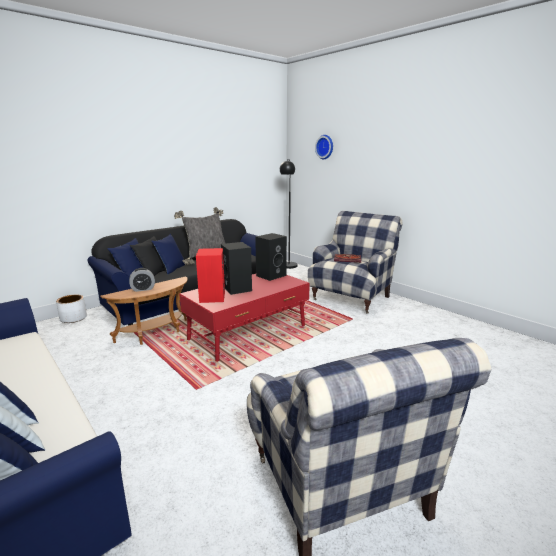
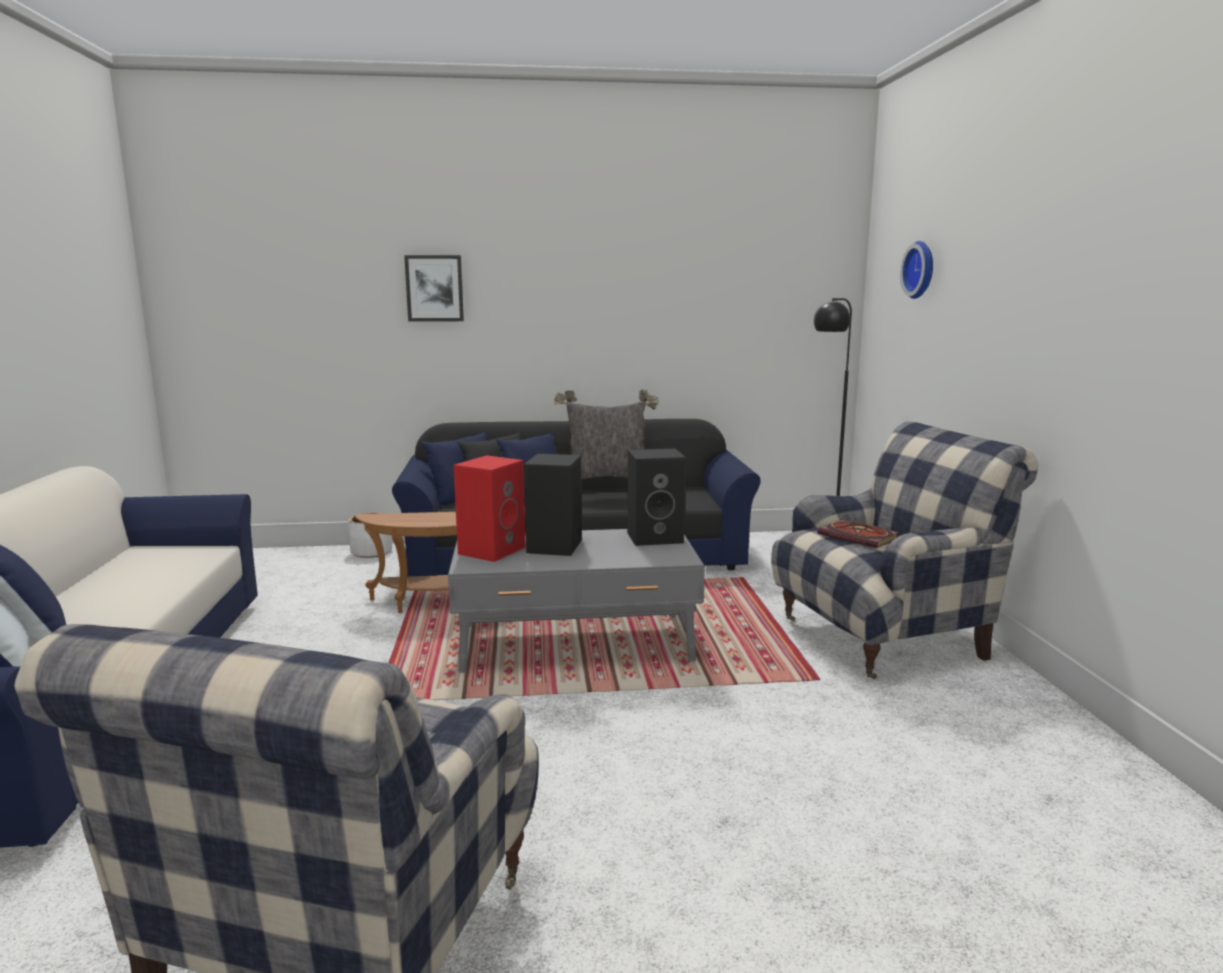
camera: 35 degrees right, 5 degrees down
(90, 156) = (434, 288): none -> picture
(143, 289) = (421, 517): alarm clock -> none
(248, 332) = (576, 642): red coffee table -> grey coffee table

